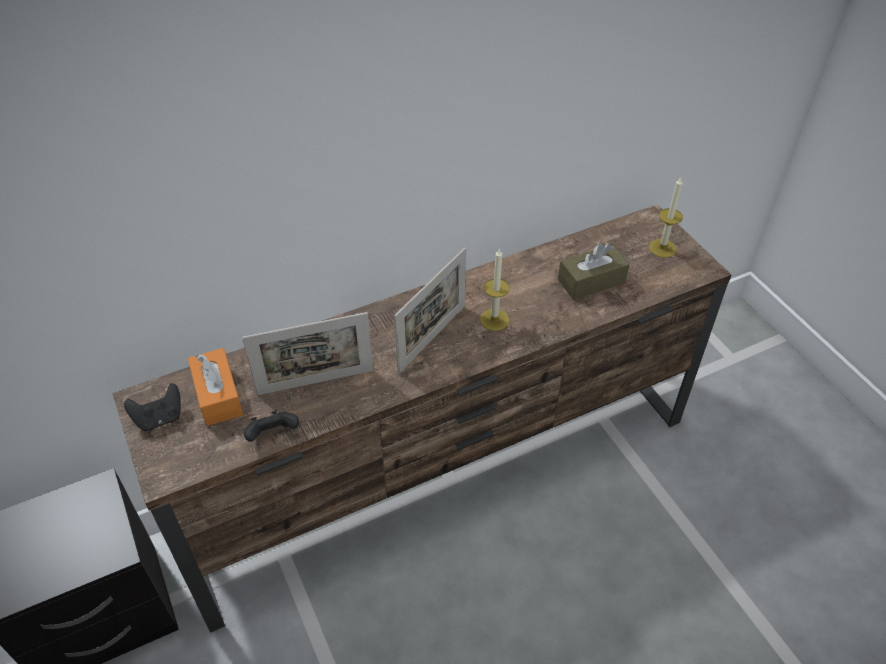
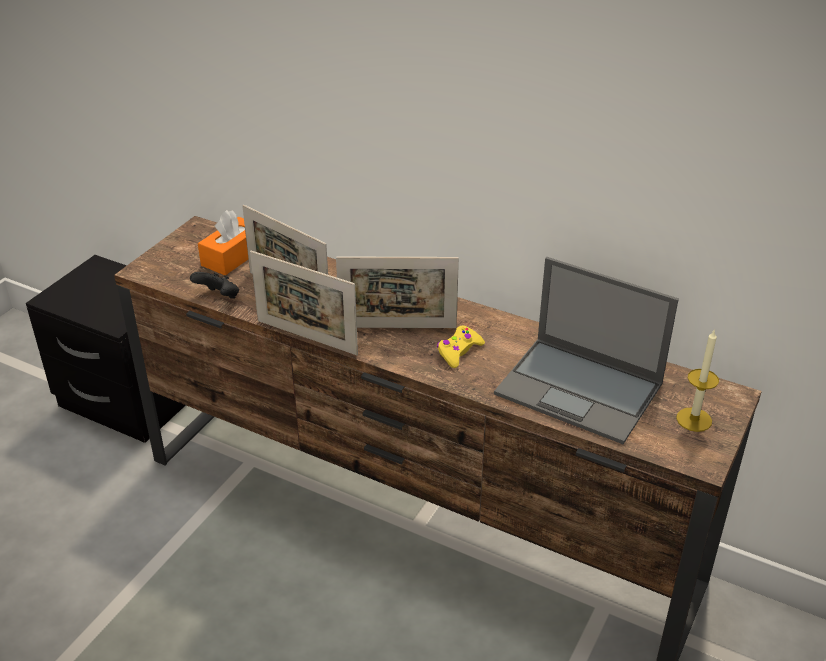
camera: 55 degrees right, 10 degrees down
(159, 418) = (189, 244): black game controller -> none
(392, 401) = (306, 337): none -> picture frame
(494, 320) = (459, 351): candle -> yellow game controller
(591, 281) = (581, 389): brown tissue box -> laptop

